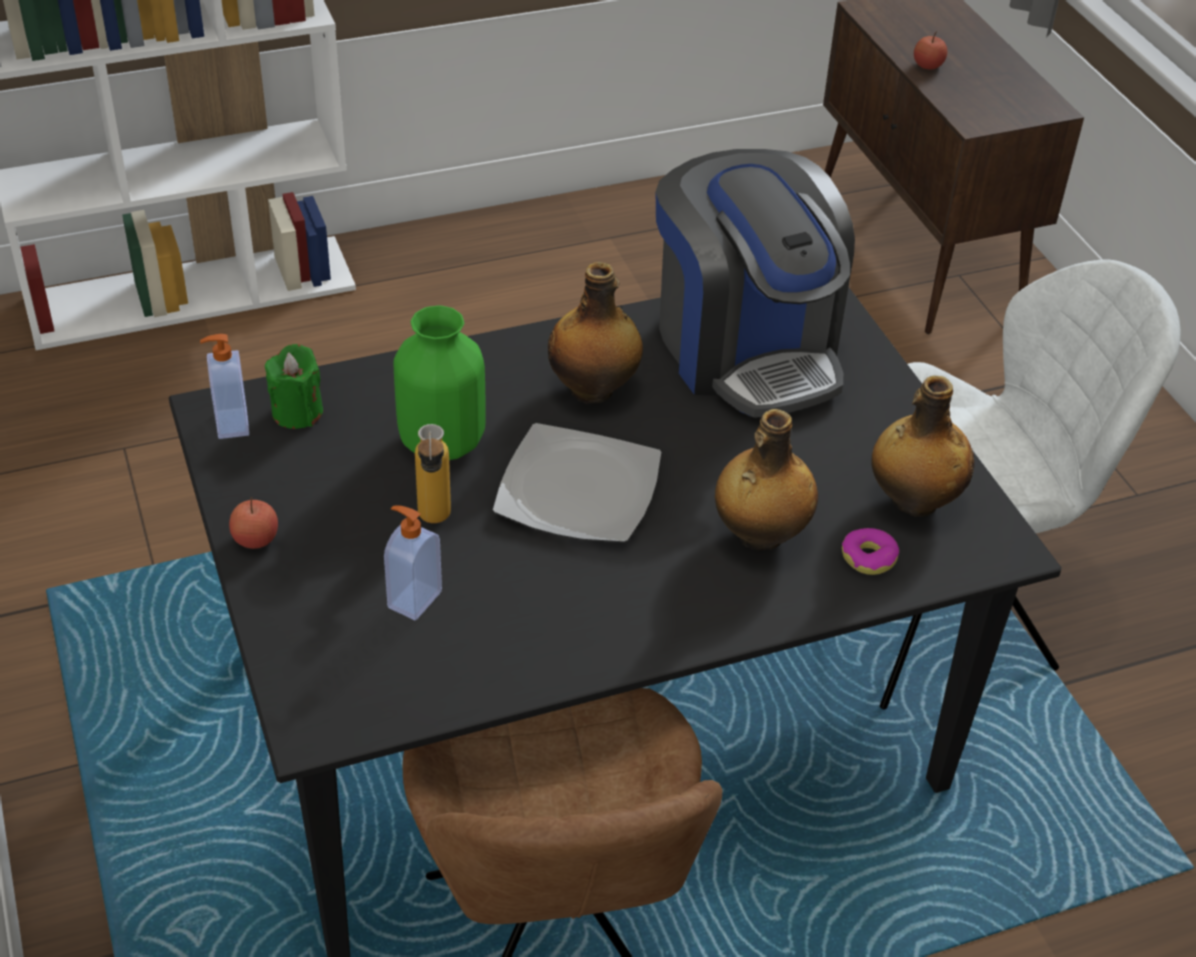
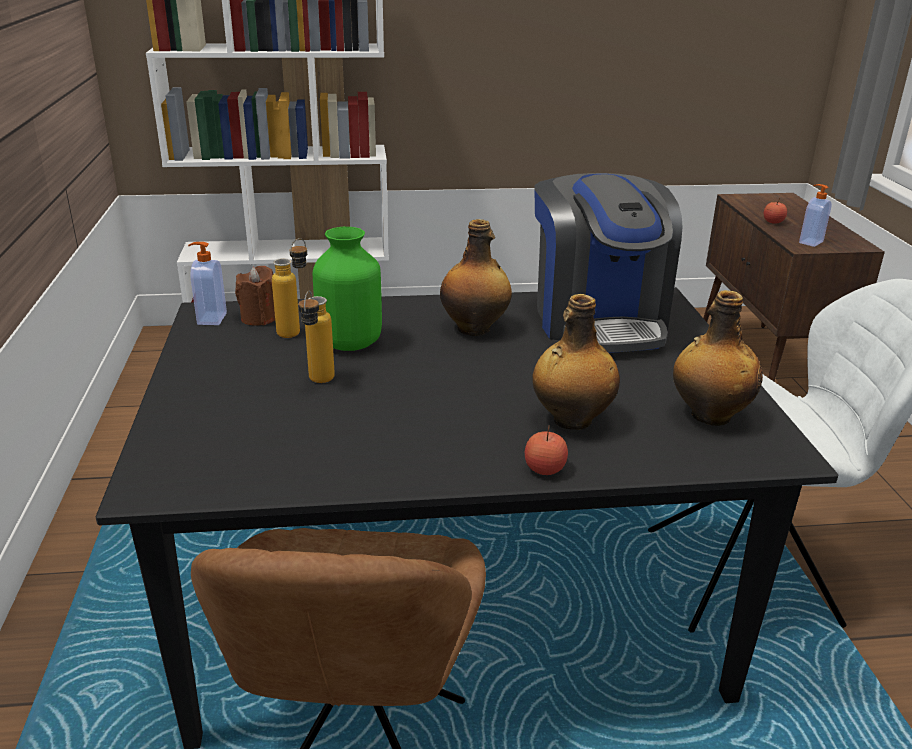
camera: 15 degrees right, 15 degrees down
(255, 539) = (184, 376): apple -> apple (544, 469)
(297, 412) = (259, 318): green candle -> brown candle
(358, 429) = (295, 330): none -> bottle
(413, 599) = (275, 422): soap dispenser -> soap dispenser (810, 242)
(577, 488) = (436, 377): plate -> none
(869, 557) = (661, 445): donut -> none

